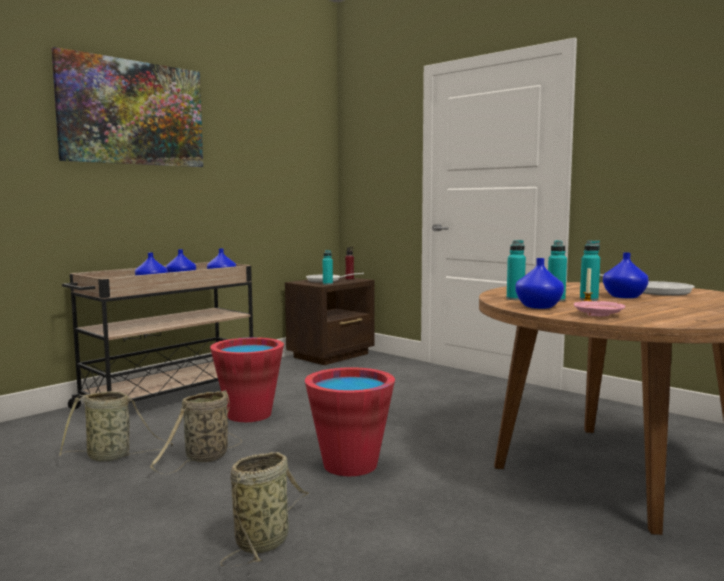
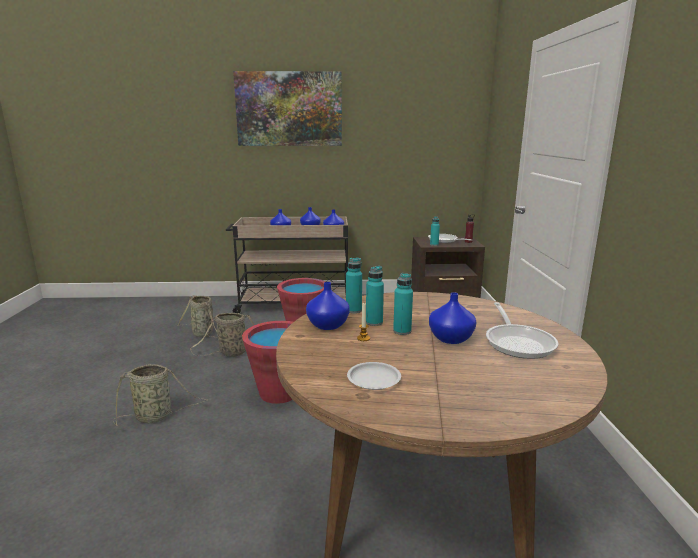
camera: 45 degrees right, 10 degrees up
(598, 315) = (320, 352): pink plate -> none
(675, 315) = (374, 379): none -> white plate

